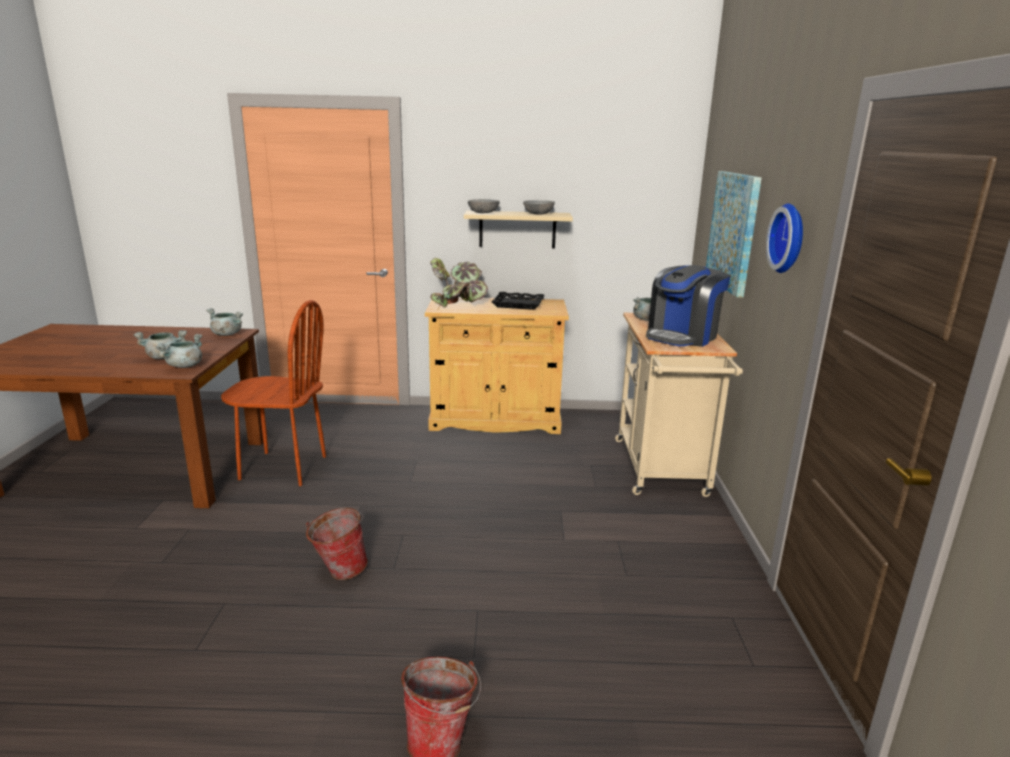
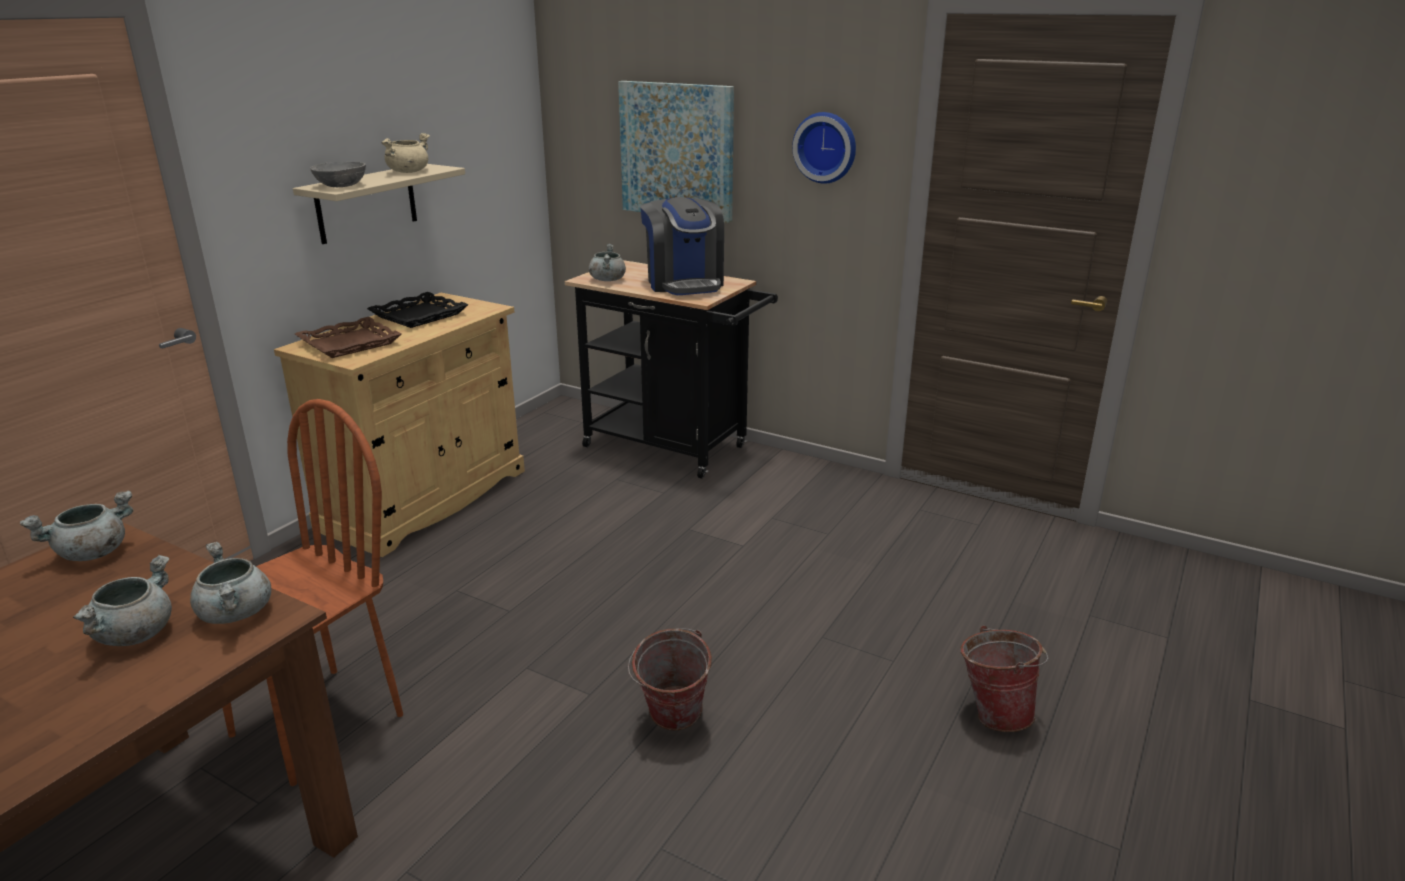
camera: 60 degrees left, 5 degrees up
(458, 304) = (349, 343): potted plant -> brown tray
(539, 213) = (408, 172): grey bowl -> beige cooking pot
(662, 471) = (674, 448): beige cart -> black cart

